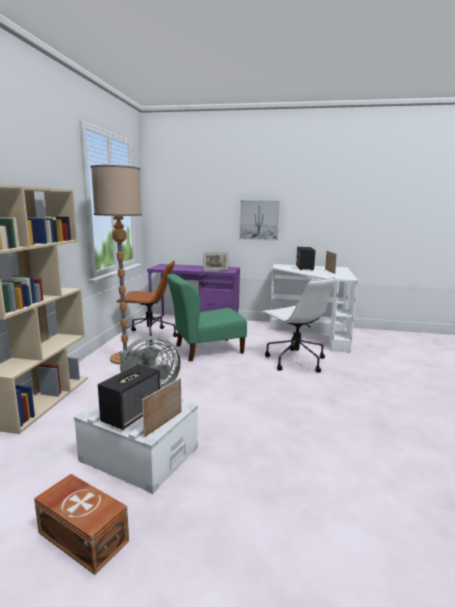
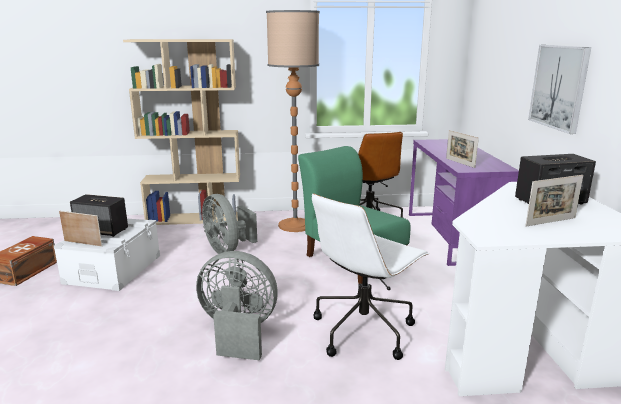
camera: 75 degrees right, 5 degrees up
(289, 395) = (238, 332): none -> grey fan

